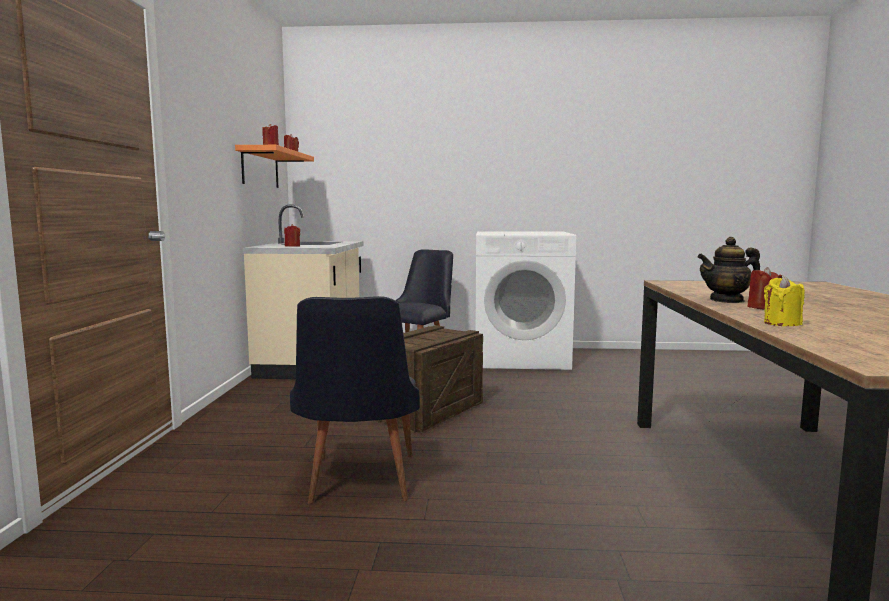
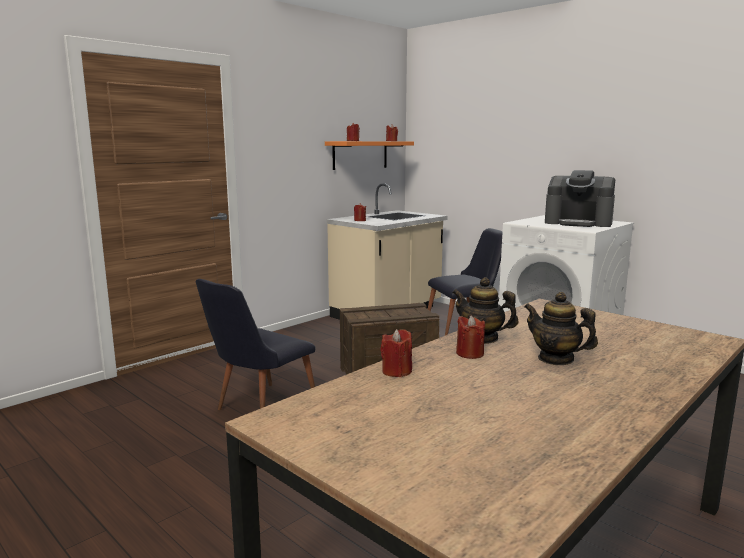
camera: 40 degrees right, 5 degrees up
(531, 232) = (578, 223): none -> coffee machine
(781, 323) = (396, 371): yellow candle -> red candle
(811, 301) = (556, 359): none -> teapot

